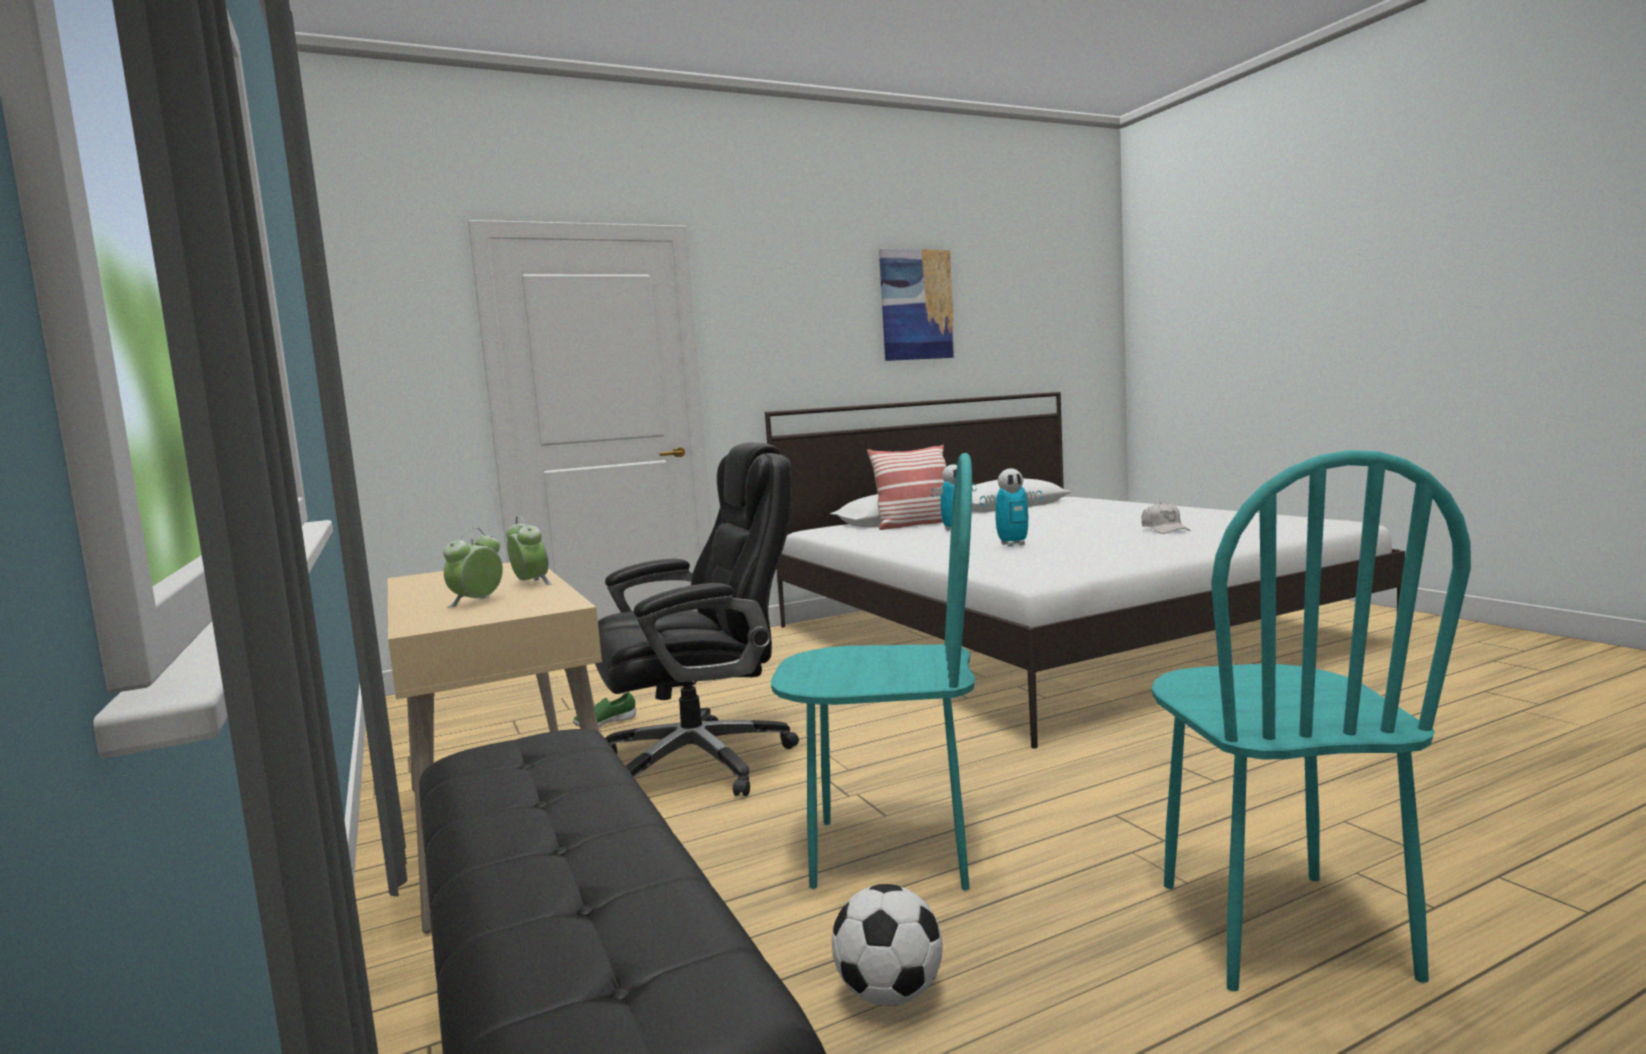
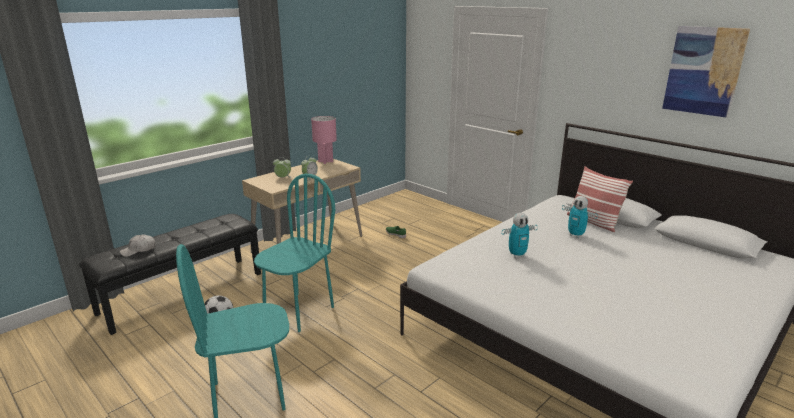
camera: 70 degrees right, 15 degrees up
(423, 578) = (326, 161): none -> pink table lamp
(702, 762) = (365, 262): black office chair -> none
(891, 852) = (298, 312): turquoise chair -> turquoise chair turned 135 degrees counterclockwise
(1013, 544) = (517, 255): toy robot -> toy robot turned 75 degrees counterclockwise
(1164, 529) = (610, 303): white cap -> white cap (139, 250)

